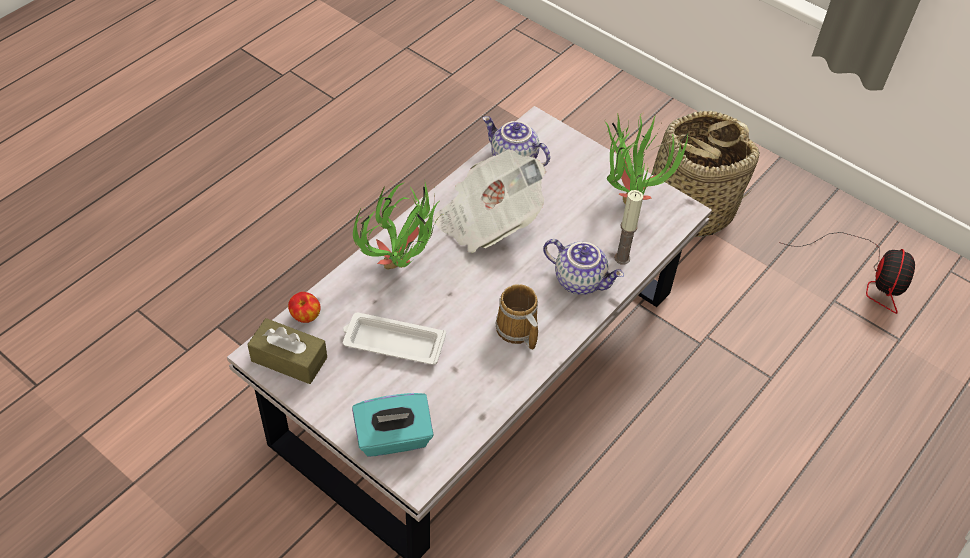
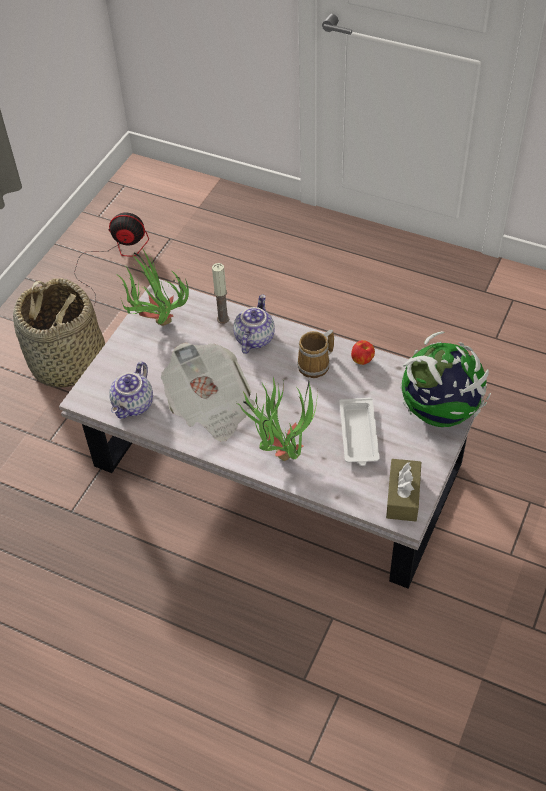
camera: 100 degrees left, 0 degrees up
(305, 316) = (357, 499): apple -> apple (362, 360)
(393, 438) = (440, 411): turquoise tissue box -> globe

